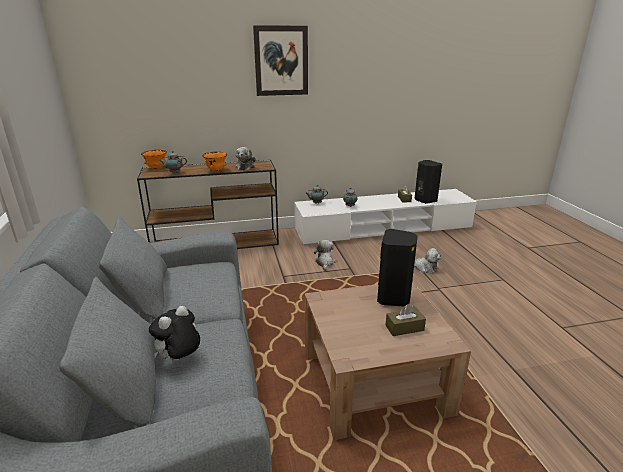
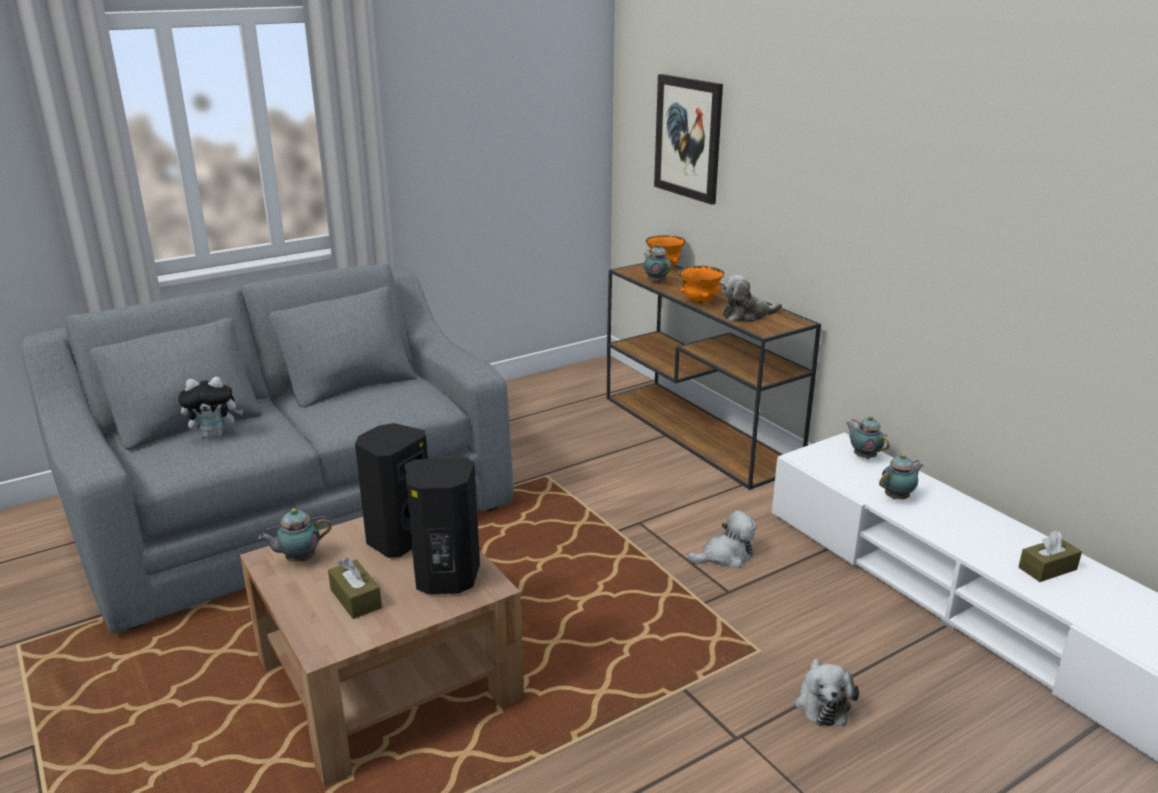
camera: 70 degrees right, 0 degrees up
(179, 359) = (215, 435): plush toy -> plush toy turned 150 degrees clockwise
(281, 61) = (874, 127): picture -> picture (688, 138)
(354, 346) = (298, 559): none -> teapot
(424, 200) = (1085, 604): black speaker -> black speaker (398, 539)

